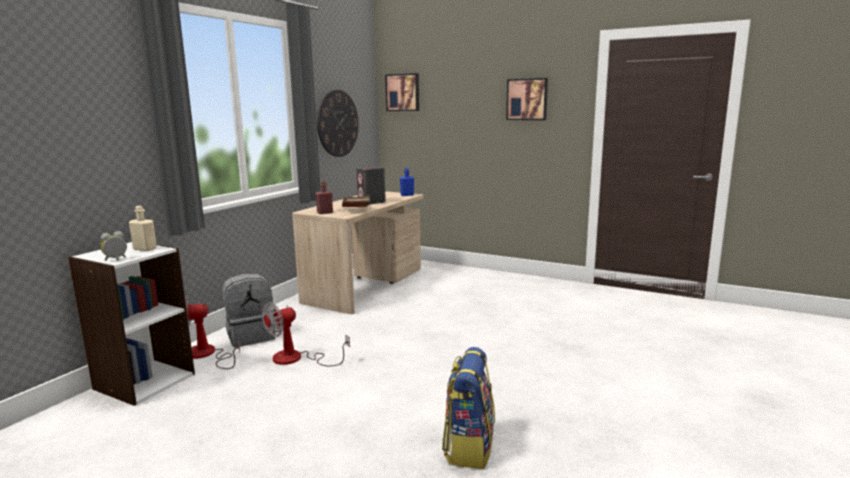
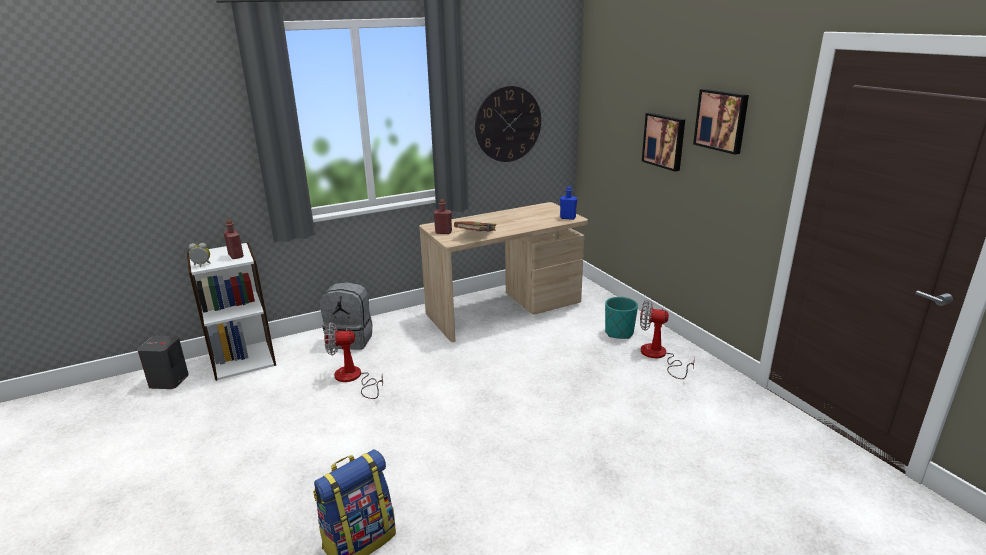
camera: 35 degrees right, 10 degrees up
(145, 249) = (236, 256): beige bottle -> red bottle
(207, 355) = (303, 348): fan -> fan (658, 356)
(371, 202) = (512, 223): grey speaker -> grey speaker (168, 381)
(403, 92) = (601, 86): picture -> picture (664, 141)
(470, 279) = (619, 333): none -> turquoise planter

